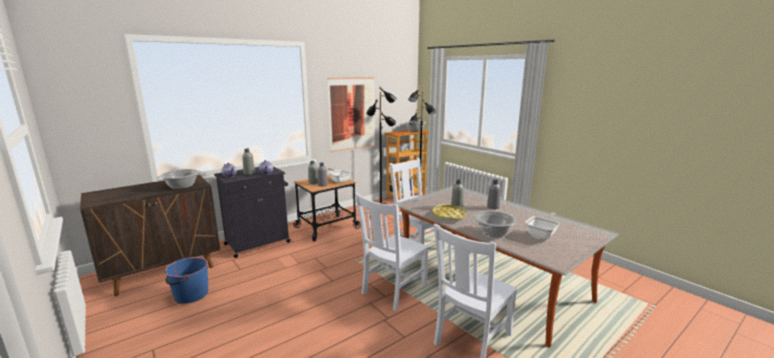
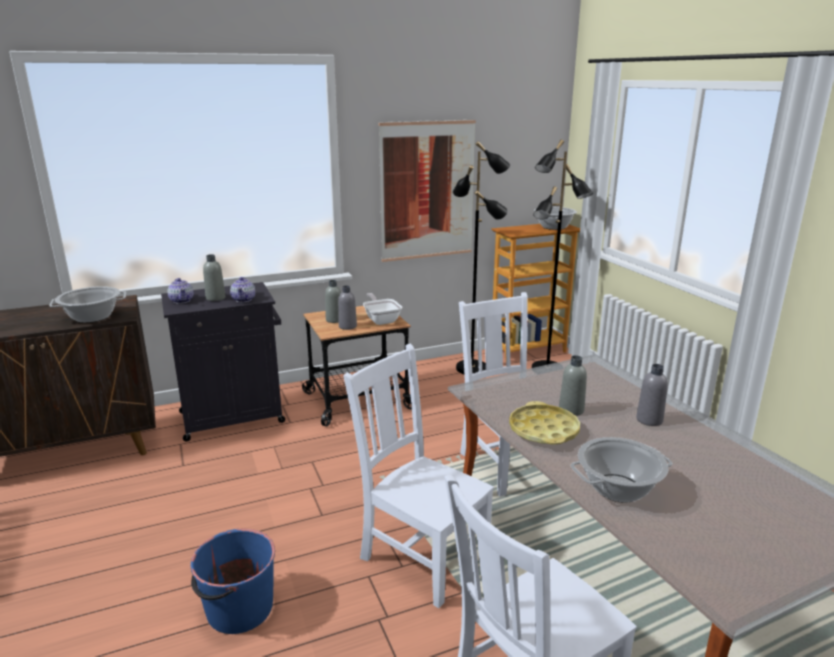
camera: 15 degrees right, 5 degrees up
(190, 295) = (90, 503): blue bucket -> blue bucket (239, 609)
(393, 290) = (421, 556): white chair -> white chair turned 75 degrees clockwise
(542, 234) = (729, 511): frying pan -> none

